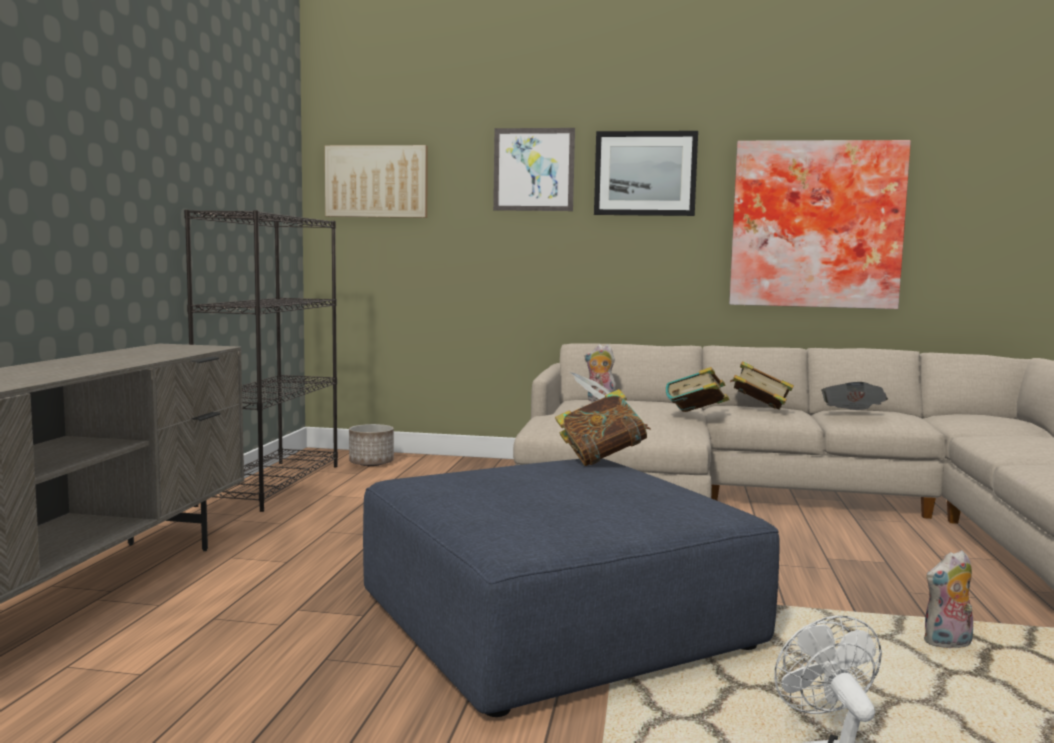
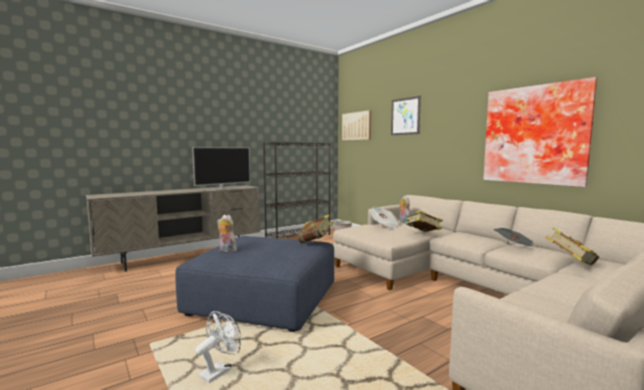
camera: 45 degrees right, 0 degrees up
(158, 356) = (222, 188): none -> television
(645, 173) = (448, 113): picture -> none
(759, 410) = (466, 237): book -> book (570, 263)
(948, 645) = (370, 367): plush toy -> plush toy (226, 250)

